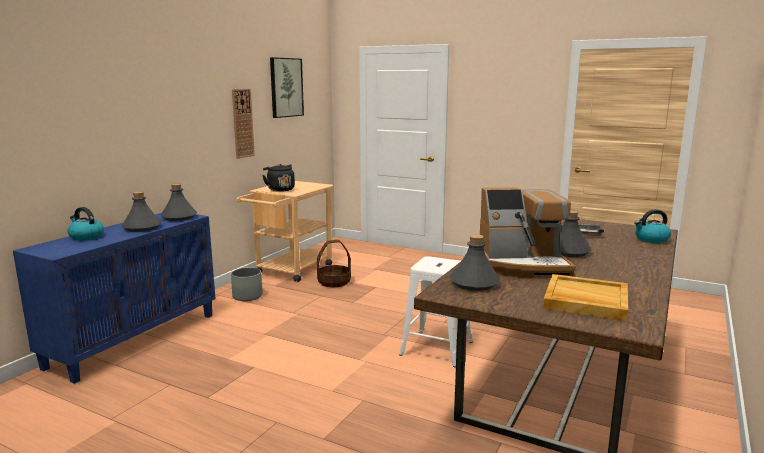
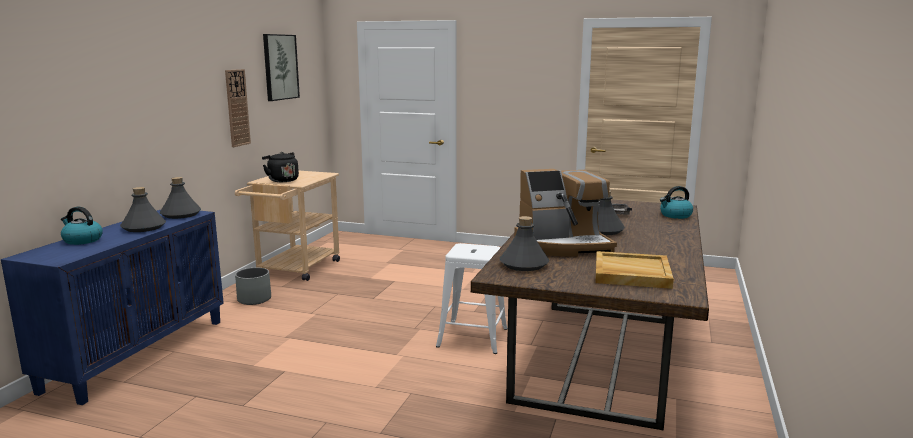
camera: 10 degrees left, 0 degrees up
(334, 282) = (347, 279): basket -> none

